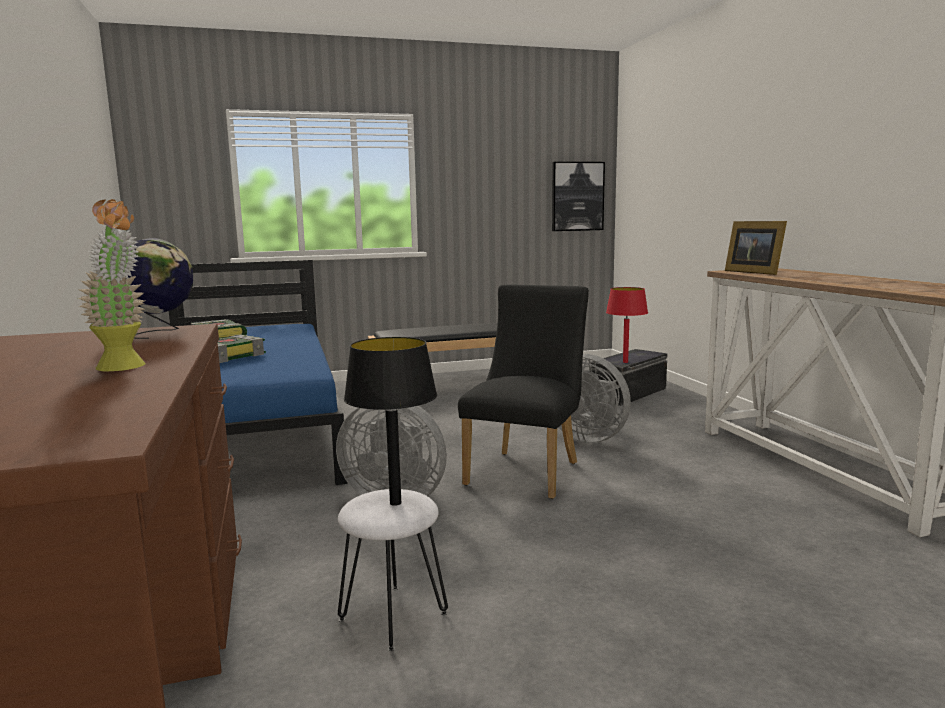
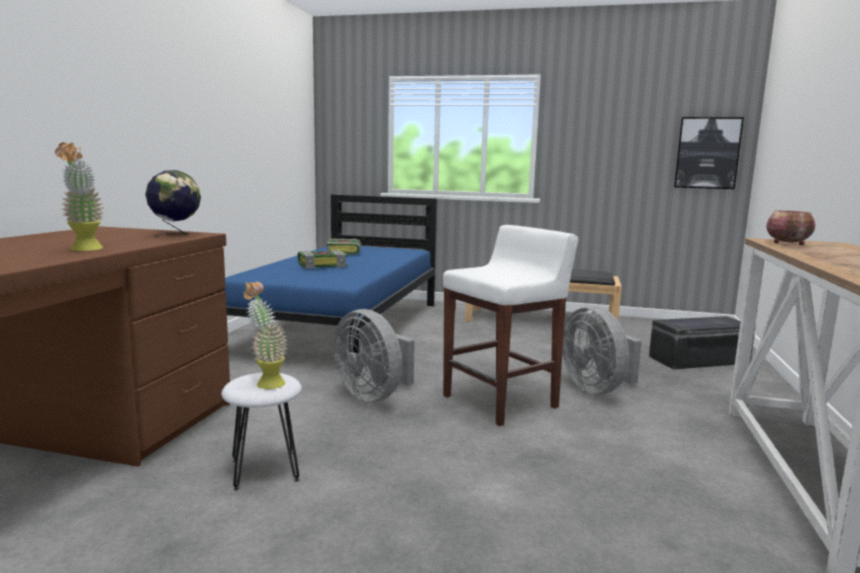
camera: 30 degrees right, 0 degrees up
(395, 503) = (265, 382): black table lamp -> potted plant
(527, 470) = (501, 401): black chair -> white stool
(625, 362) = (690, 326): red table lamp -> none
(753, 272) = (789, 243): picture frame -> bowl

